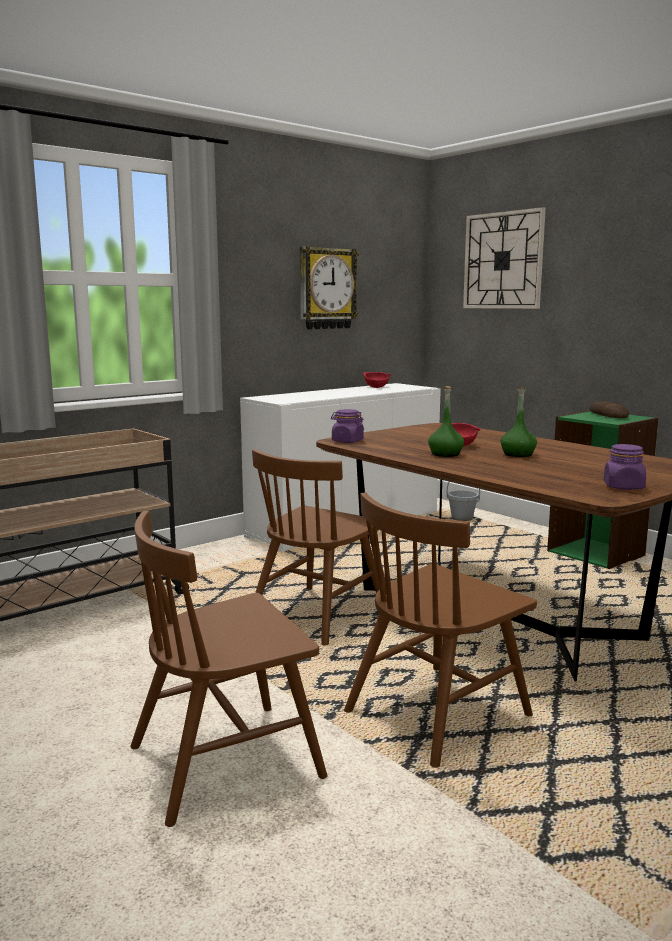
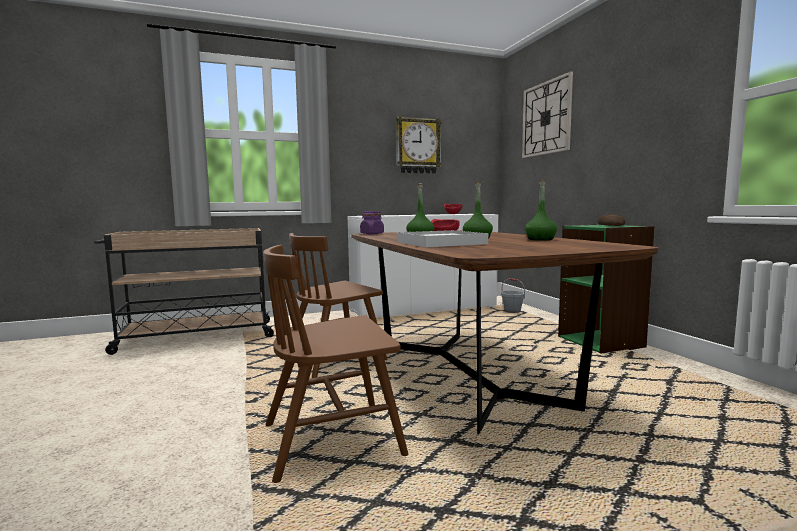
camera: 20 degrees right, 5 degrees down
(226, 760) = (144, 444): brown chair -> none
(505, 469) = (440, 243): none -> white tray
(588, 454) = (540, 239): none -> green bottle
(623, 487) = (514, 251): purple jar -> none

